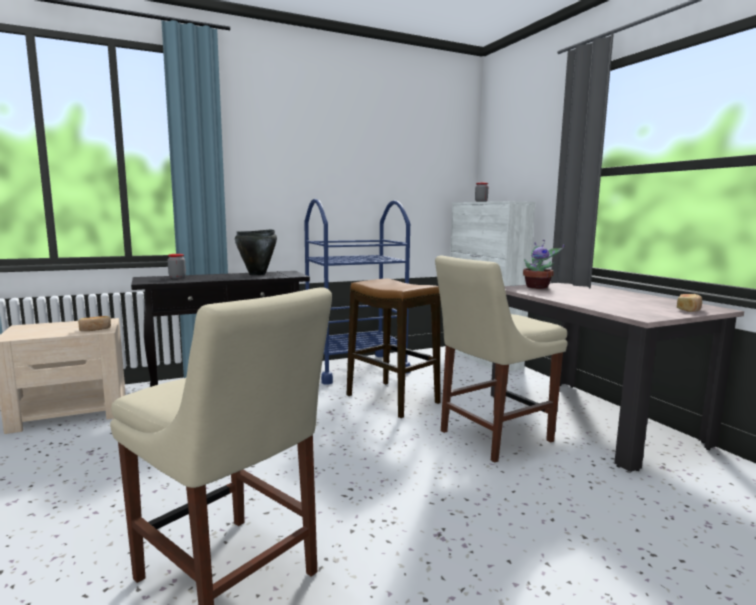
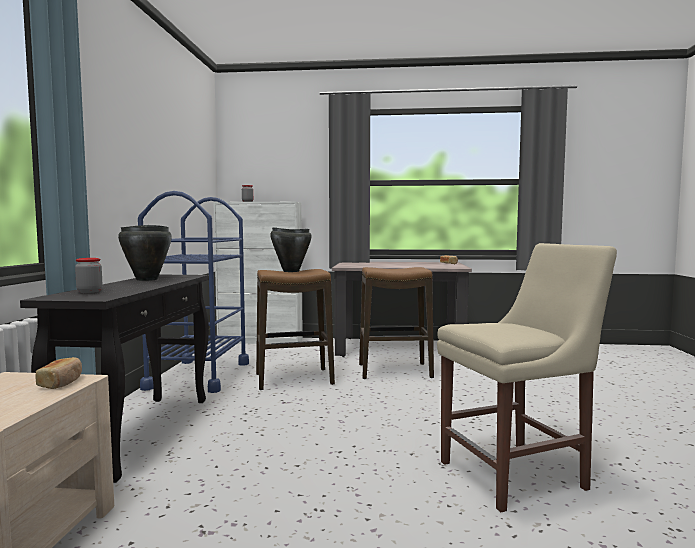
camera: 60 degrees left, 5 degrees down
(394, 284) = (290, 271): none -> black cooking pot
(491, 437) = (394, 371): beige chair -> stool
(538, 287) = (350, 264): potted plant -> none

